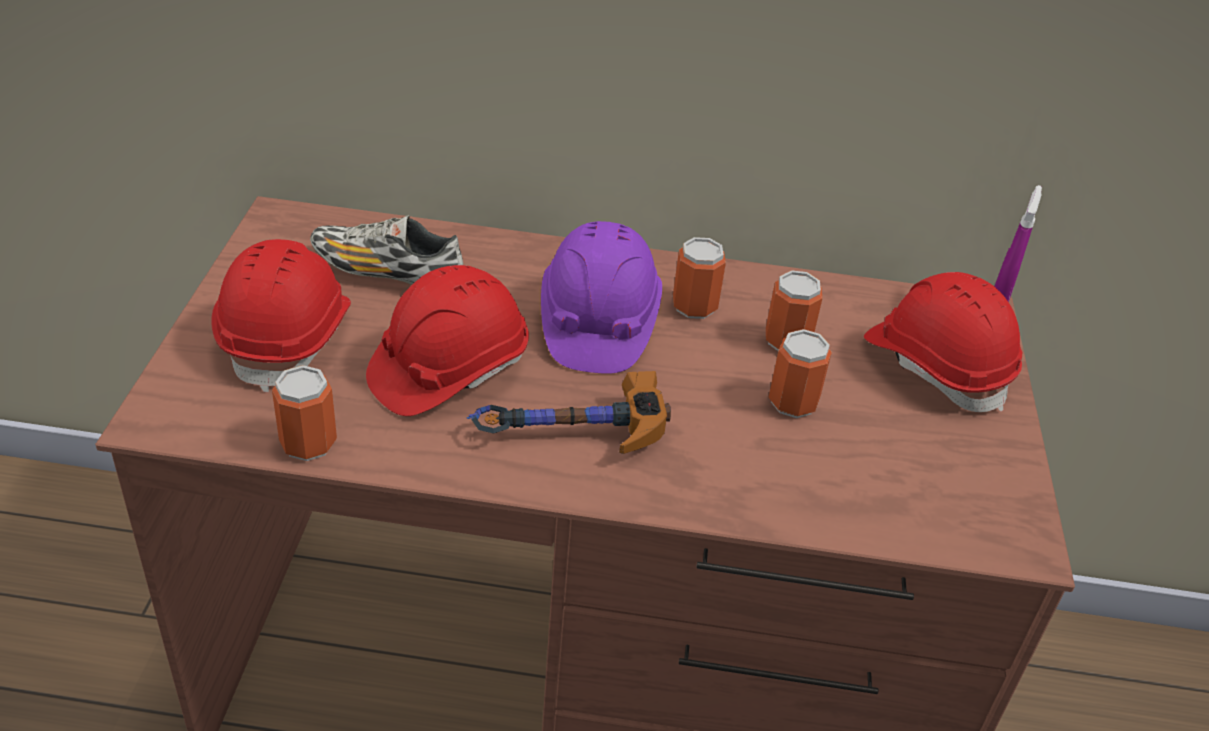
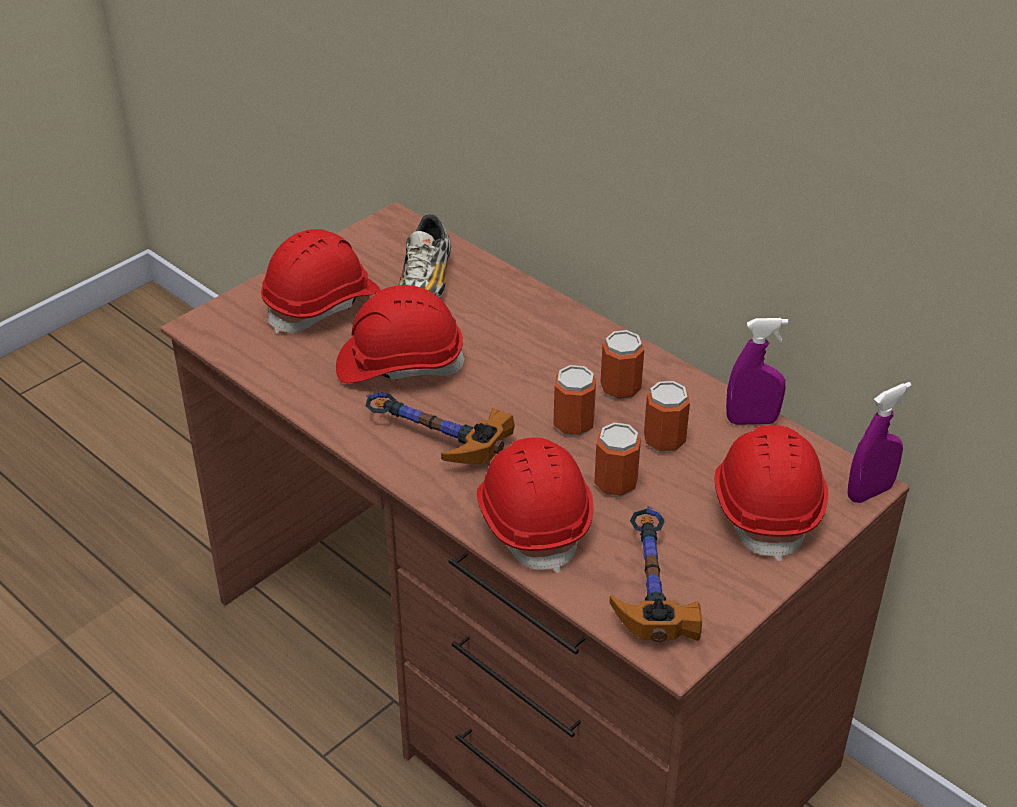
camera: 40 degrees right, 0 degrees up
(308, 443) = (271, 375): can -> can (573, 424)
(386, 274) = (425, 285): shoe -> shoe turned 135 degrees counterclockwise
(597, 324) = (533, 373): purple hard hat -> none
(762, 477) = (533, 521): none -> red hard hat
(836, 290) = (751, 420): none -> purple spray bottle
(929, 489) = (648, 584): none -> hammer

